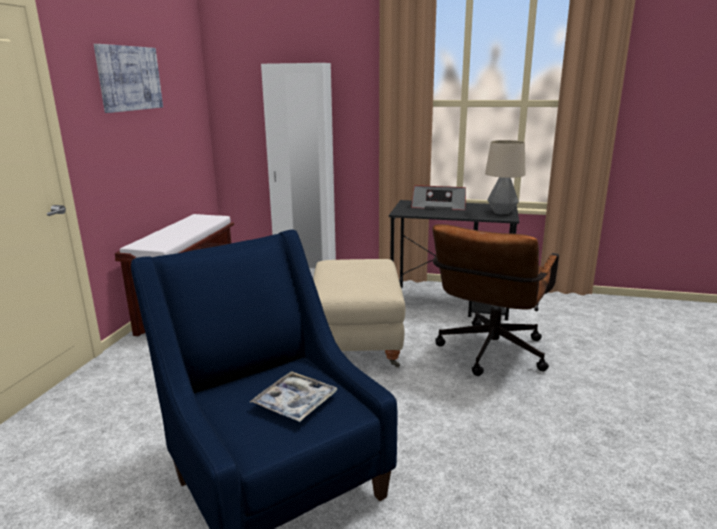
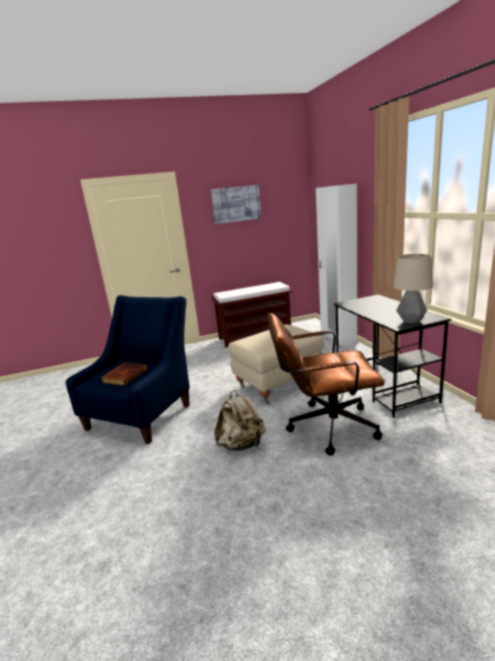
camera: 60 degrees right, 0 degrees up
(295, 403) = (125, 375): tray -> book
(439, 206) = (384, 305): radio -> none
(473, 414) = (242, 444): none -> beige backpack

